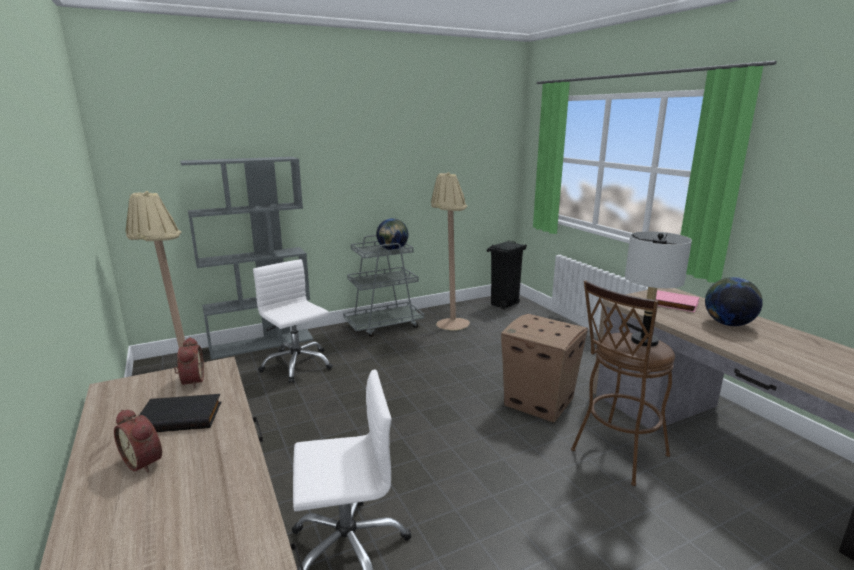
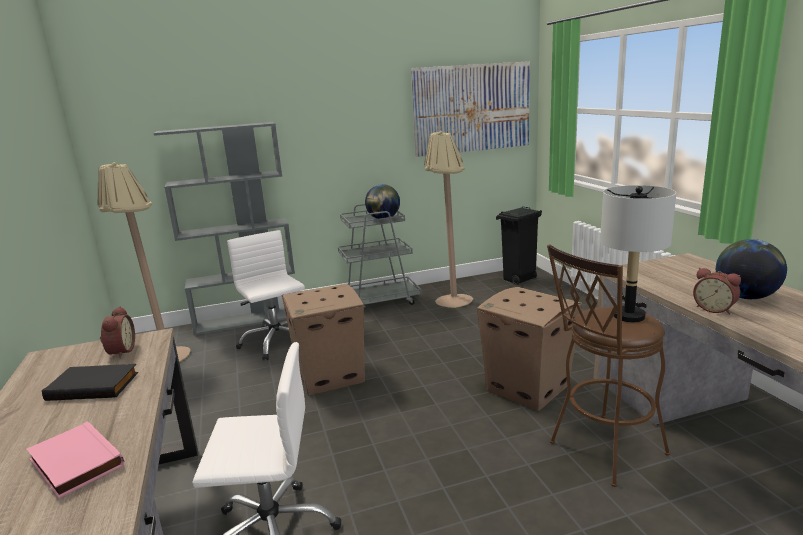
camera: 10 degrees right, 0 degrees up
(145, 461) = (42, 427): alarm clock -> alarm clock (714, 309)
(359, 395) = (331, 375): none -> cardboard box
(468, 152) = (472, 108): none -> picture
(671, 304) = (683, 274): pink book -> pink book (74, 463)

